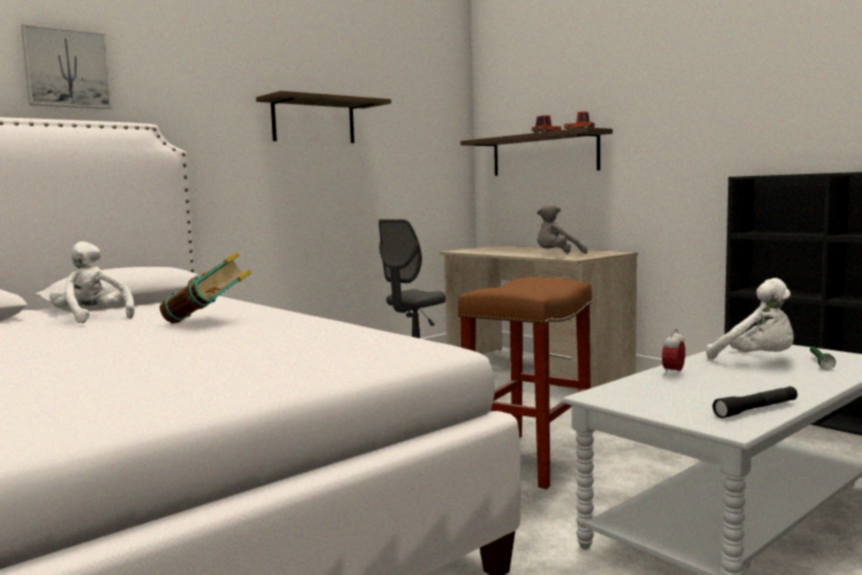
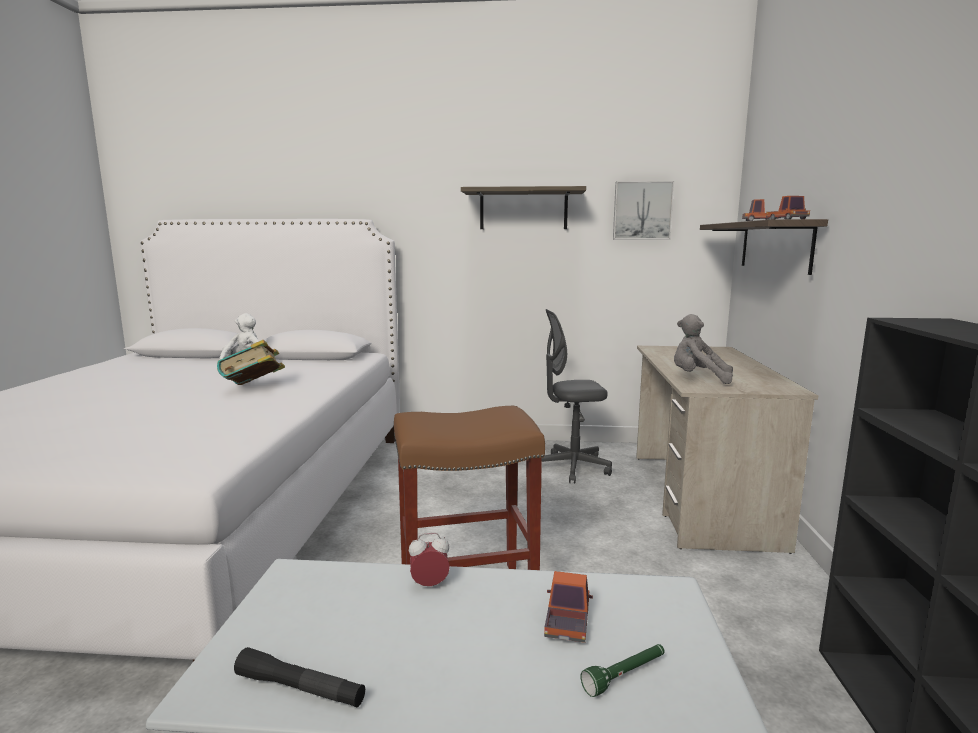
camera: 45 degrees right, 5 degrees up
(66, 69) = (318, 180): picture -> picture (642, 210)
(757, 360) = (567, 622): white plush toy -> toy truck

